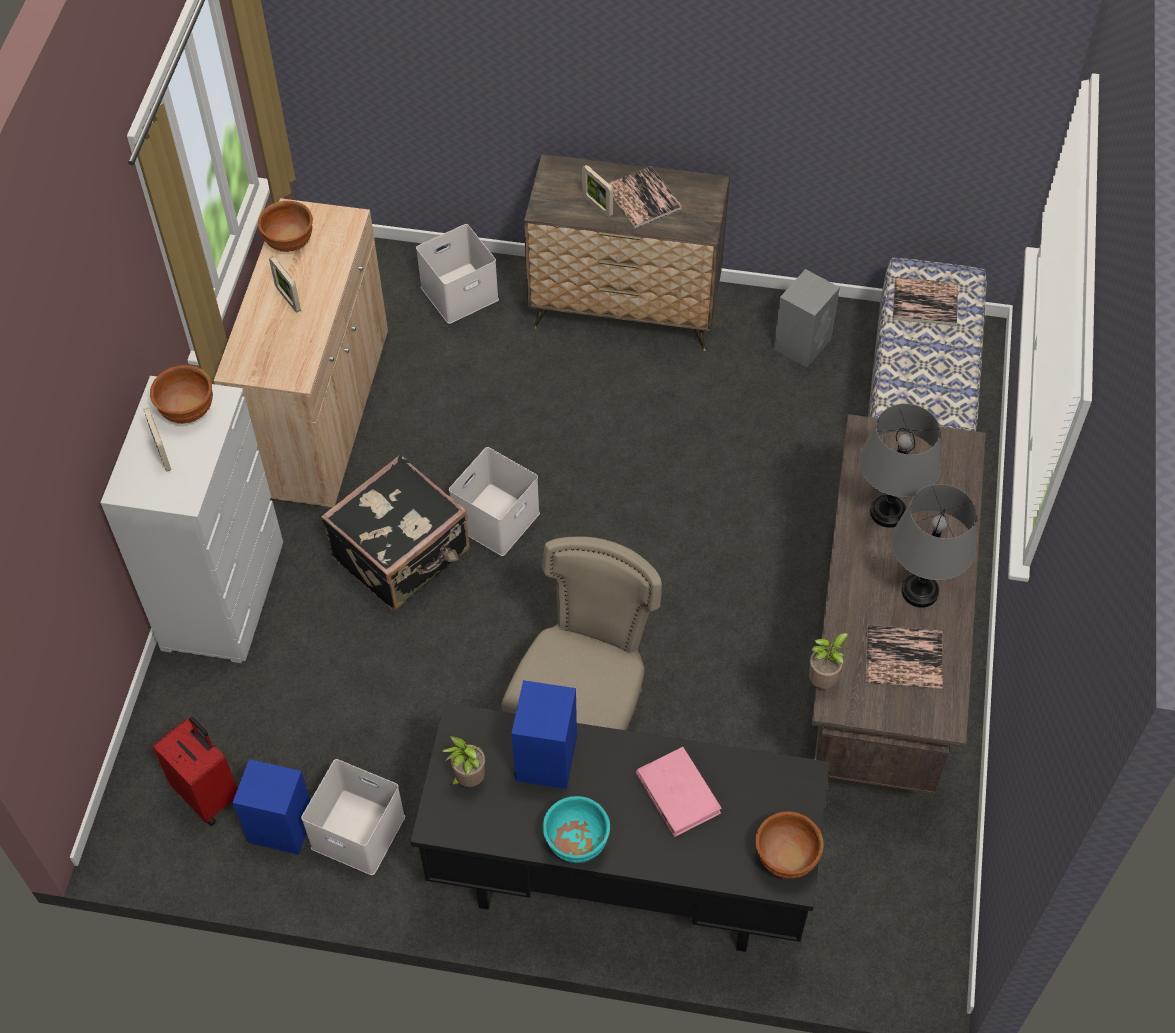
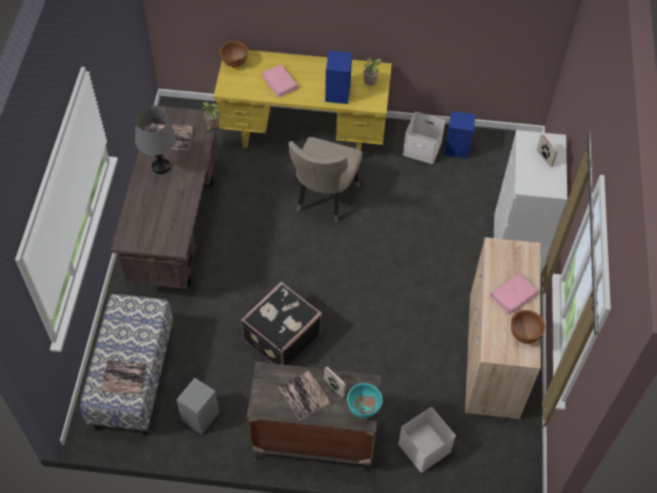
camera: 175 degrees right, 0 degrees up
(187, 411) = (540, 180): brown bowl -> none
(209, 794) = (493, 160): red suitcase -> none
(288, 299) = (513, 294): picture frame -> pink book
(403, 555) = (426, 272): black suitcase -> black suitcase (280, 336)
(496, 517) = (380, 295): white storage box -> none
(576, 842) = (322, 65): turquoise bowl -> turquoise bowl (364, 408)
(618, 880) = (305, 134): black desk -> yellow desk
(887, 512) = (171, 204): grey table lamp -> none

